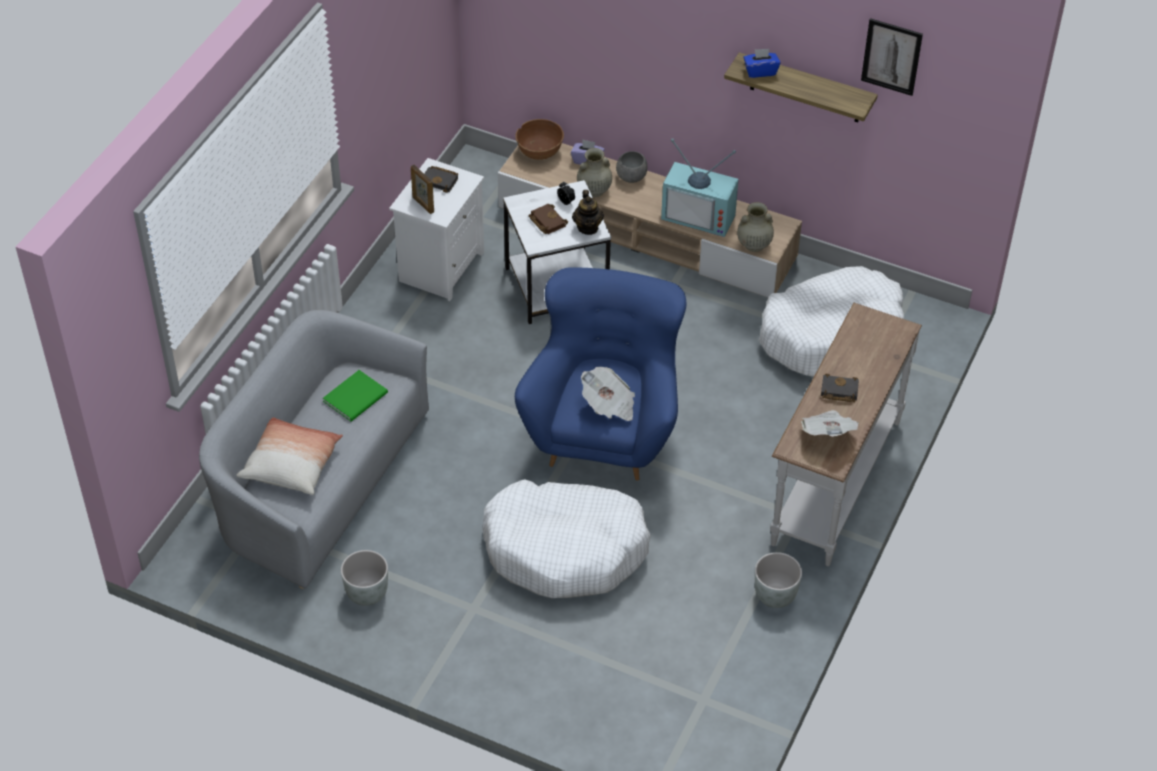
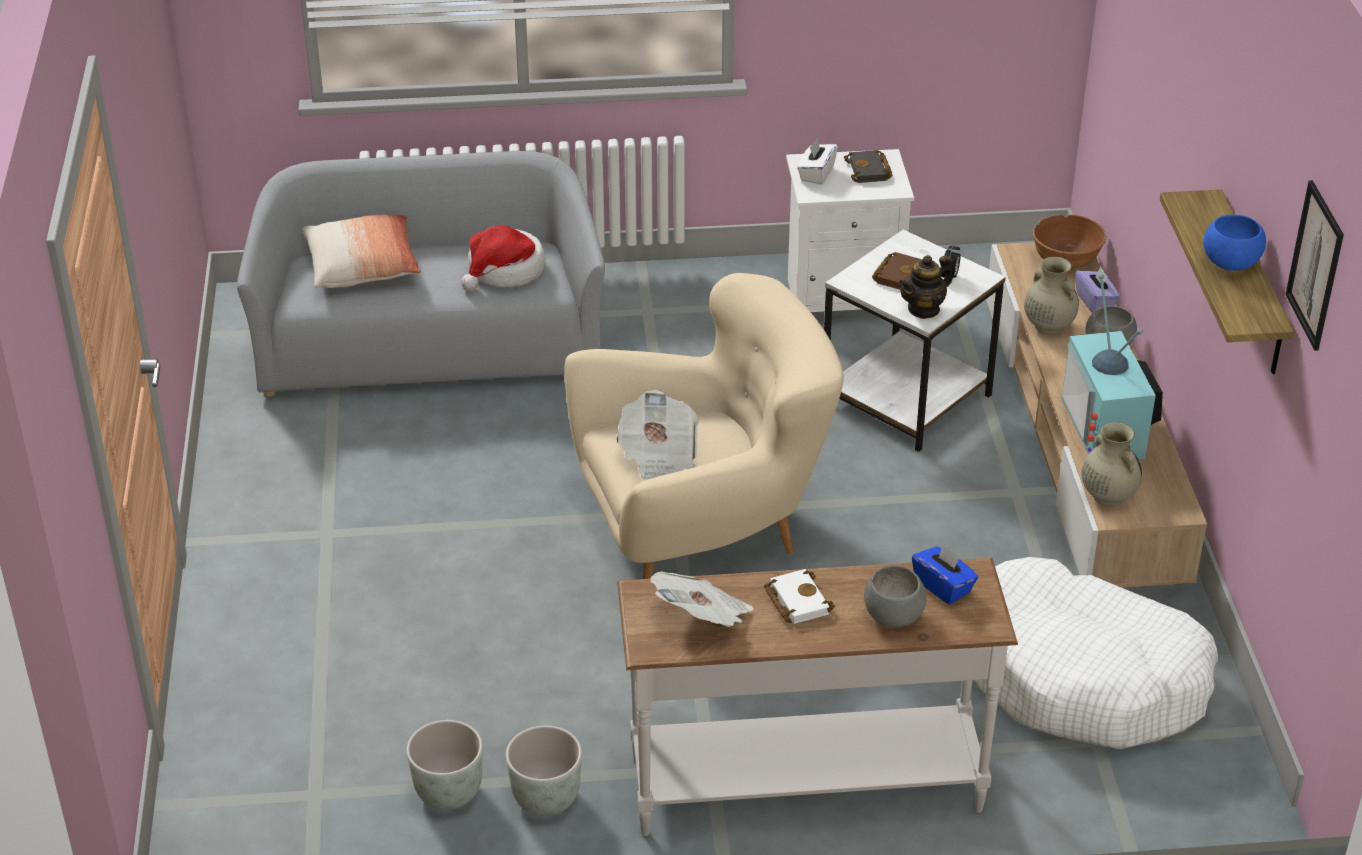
camera: 60 degrees right, 10 degrees down
(357, 397) = (504, 271): green book -> hat
(366, 594) = (290, 444): grey planter -> grey planter (447, 793)
(423, 205) = (816, 174): picture frame -> white tissue box
(565, 549) = (476, 572): white dog bed -> none
(604, 430) = (703, 529): blue armchair -> beige armchair
(760, 71) = (1205, 218): blue tissue box -> blue tissue box (943, 586)
(807, 84) = (1231, 264): none -> blue bowl
(838, 391) = (795, 600): black book -> white book
(875, 360) = (892, 617): none -> grey bowl

